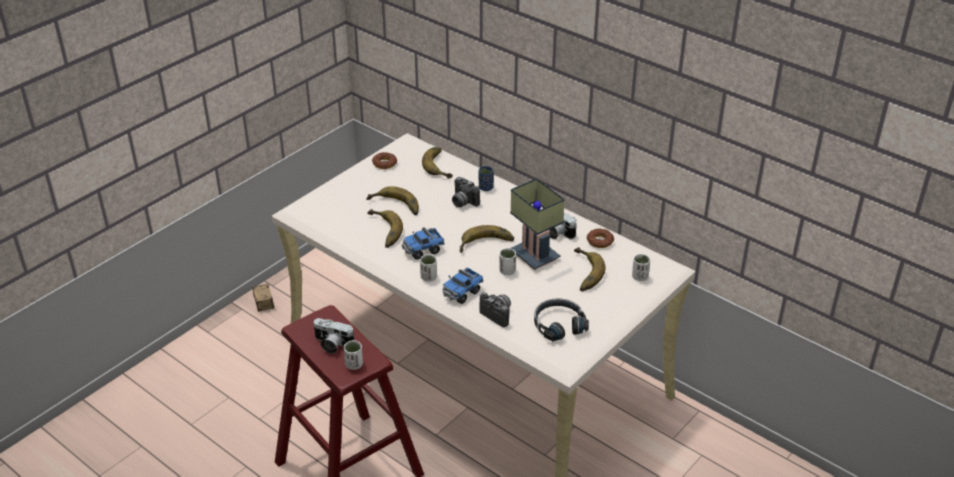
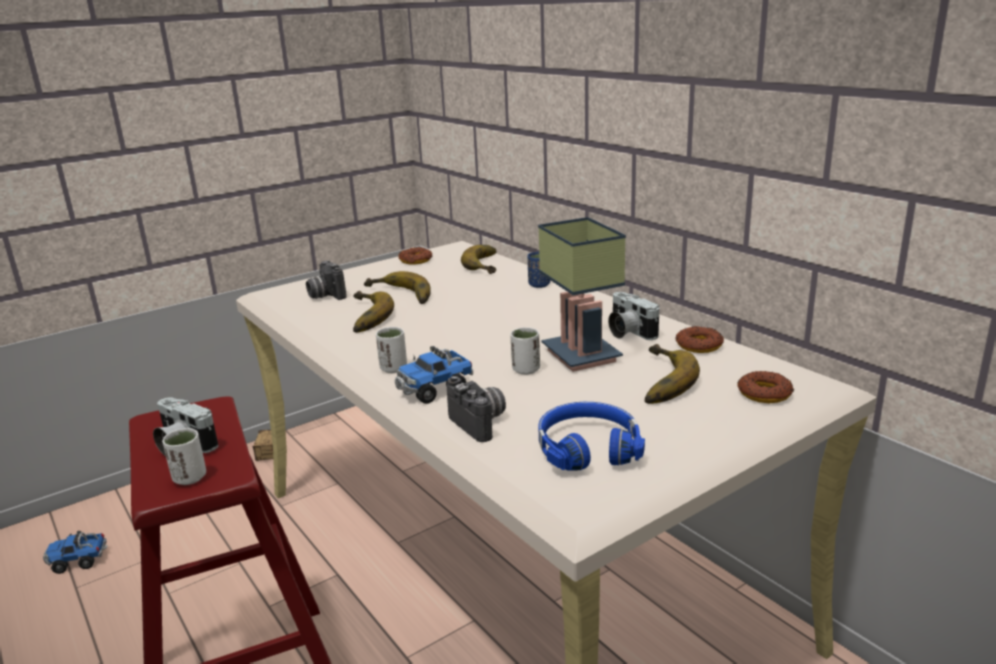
camera: 15 degrees right, 15 degrees down
(423, 250) = (407, 338): toy truck -> toy truck (79, 561)
(463, 202) = (498, 296): camera -> camera (325, 295)
(486, 245) = (508, 339): banana -> none
(558, 324) = (587, 448): black headphones -> blue headphones
(639, 277) = (764, 393): white cup -> donut

